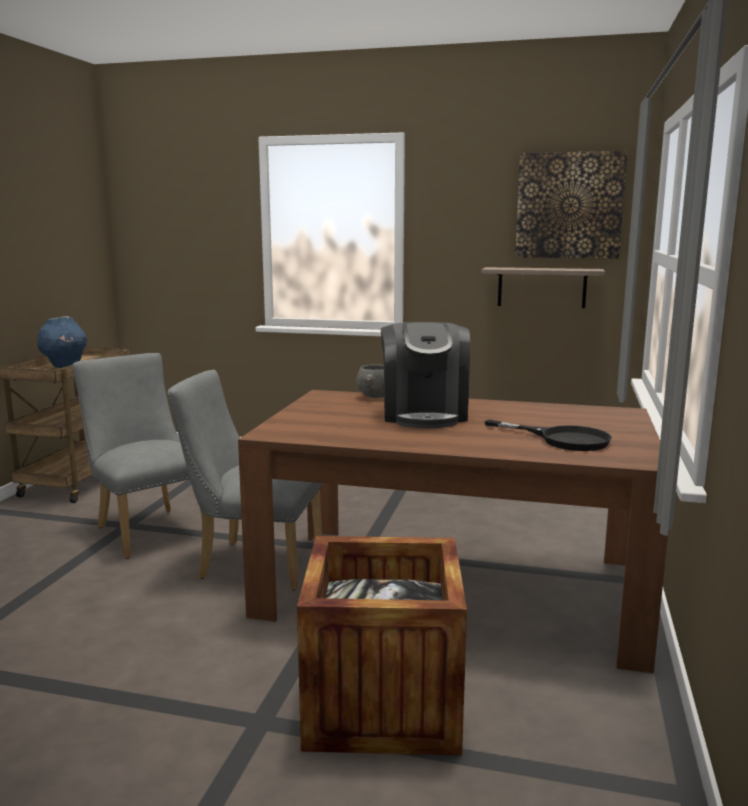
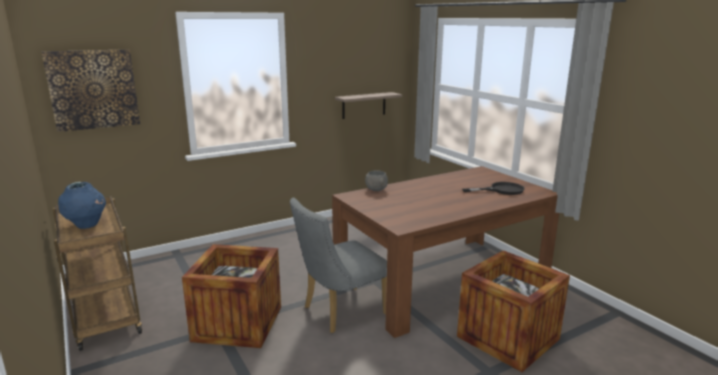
camera: 45 degrees left, 5 degrees up
(148, 529) = (238, 323): grey chair -> crate
(424, 414) = (425, 194): coffee machine -> none
(569, 205) = (375, 58): picture -> picture (93, 89)

